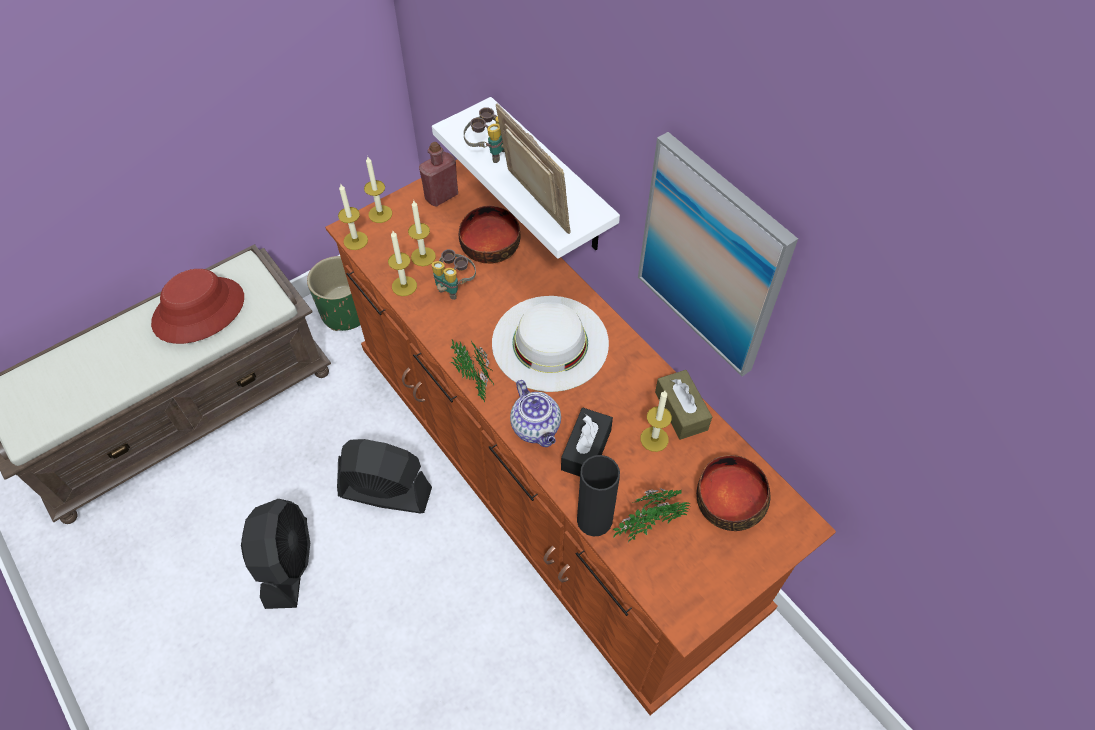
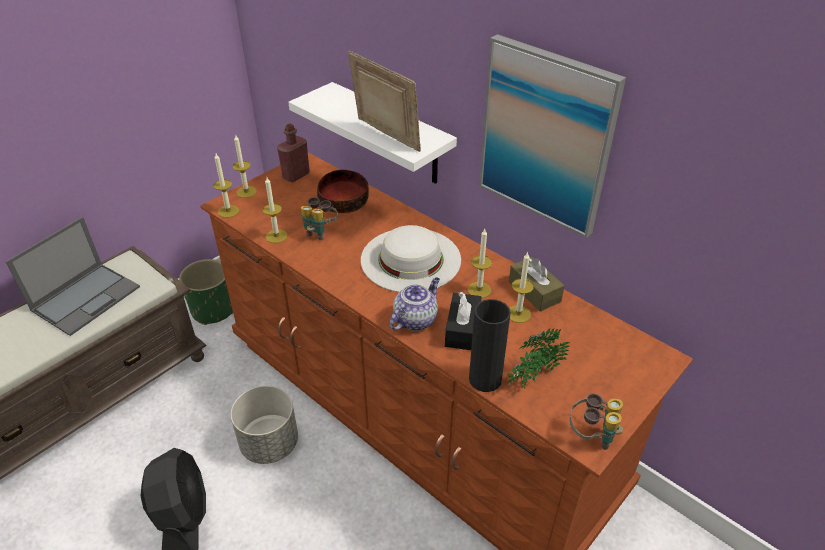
camera: 10 degrees left, 15 degrees down
(199, 310) = (87, 298): red hat -> laptop
(385, 492) = (269, 444): black fan -> grey planter
(423, 256) = (289, 215): candle -> candle (479, 290)
(473, 380) = (351, 293): potted plant -> none
(489, 152) = (340, 111): binoculars -> binoculars (592, 436)
(537, 428) = (415, 319): teapot -> teapot turned 105 degrees counterclockwise
(729, 499) = (596, 348): bowl -> none

